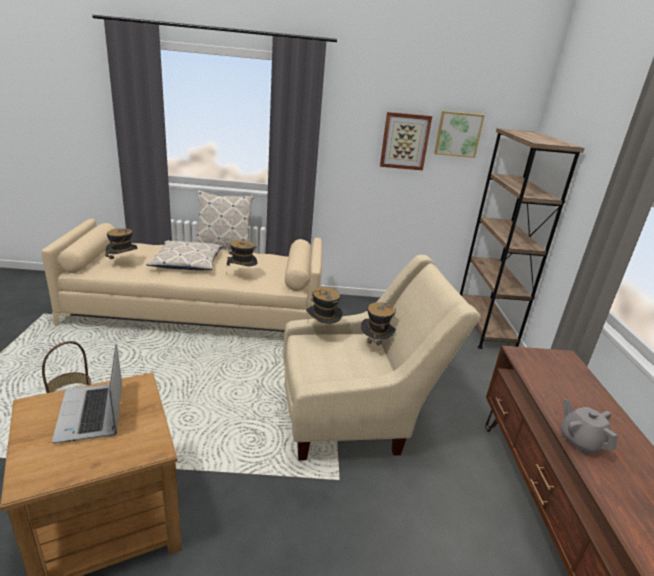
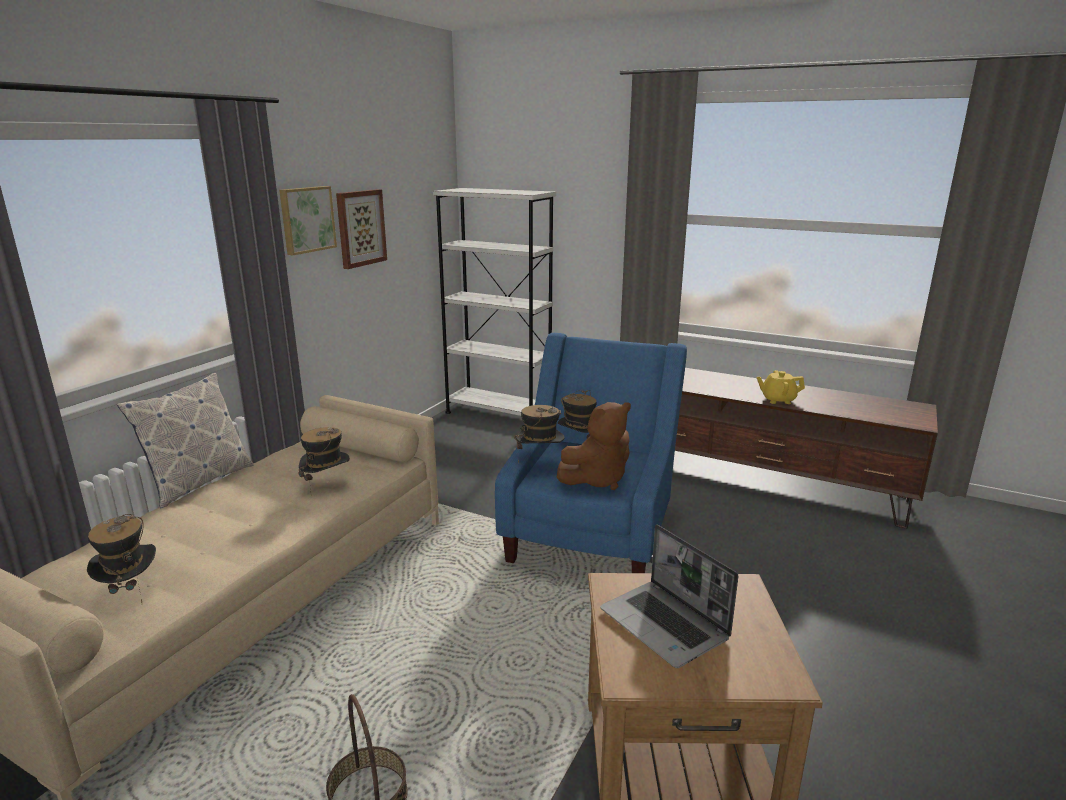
camera: 60 degrees left, 5 degrees down
(92, 414) = (665, 625): laptop -> laptop turned 45 degrees clockwise
(187, 262) = (218, 523): pillow -> none
(322, 364) = (597, 479): none -> brown plush toy
(356, 416) = (592, 533): beige armchair -> blue armchair
(458, 134) = (403, 206): picture -> picture (306, 219)
(484, 326) = (498, 414): brown bookcase -> white bookcase
(580, 441) = (777, 400): grey teapot -> yellow teapot

